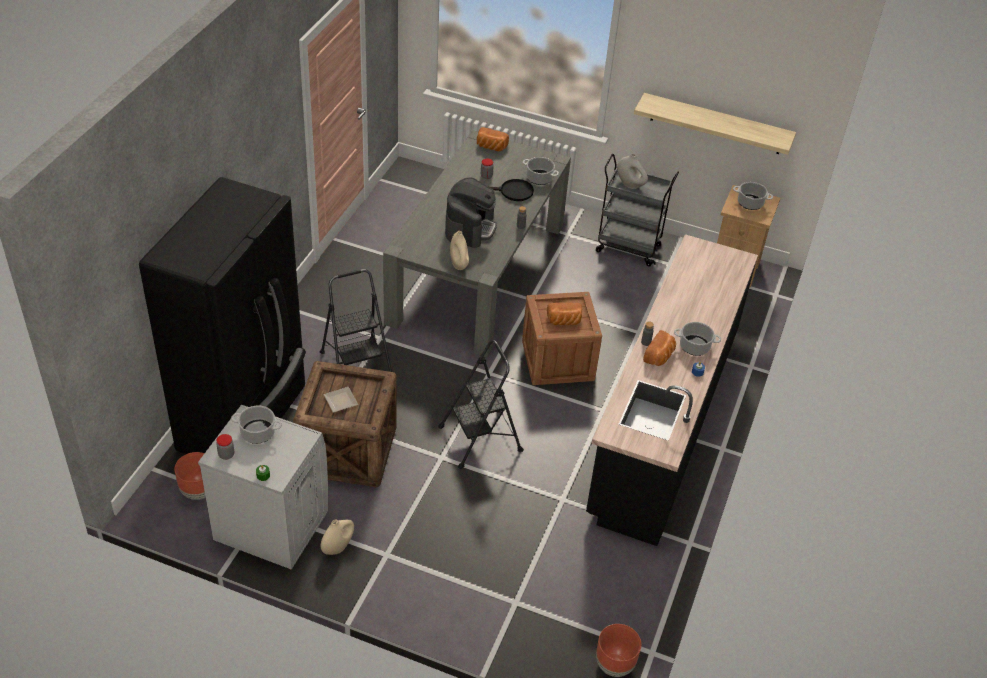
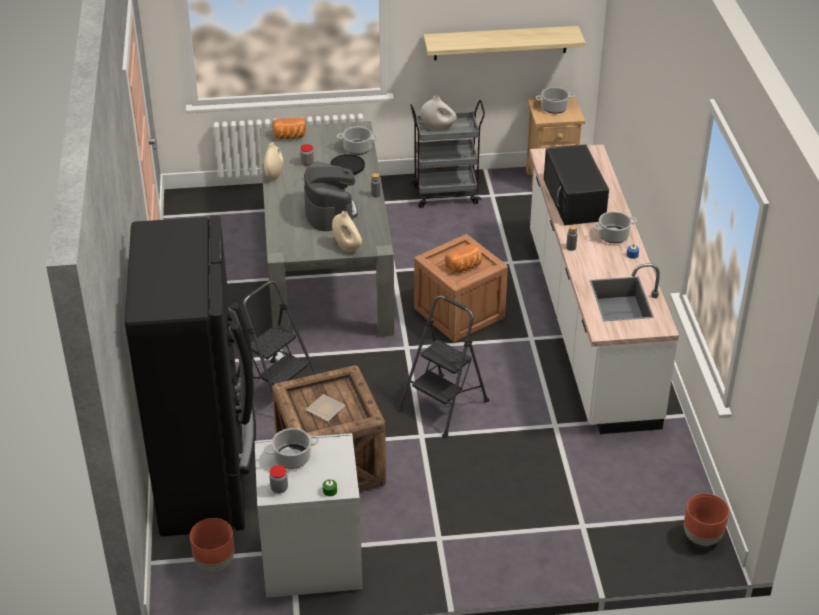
camera: 25 degrees left, 5 degrees down
(338, 547) = (389, 551): beige vase -> beige vase (274, 175)
(659, 356) = (592, 254): bread -> none
(663, 420) = (588, 326): black counter -> white counter
(686, 298) = (574, 200): none -> black microwave

